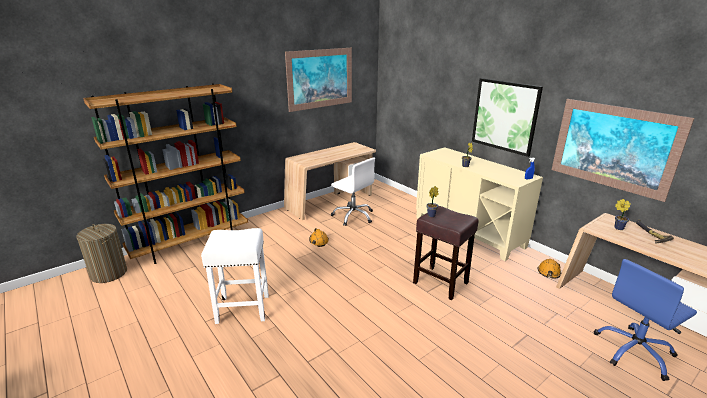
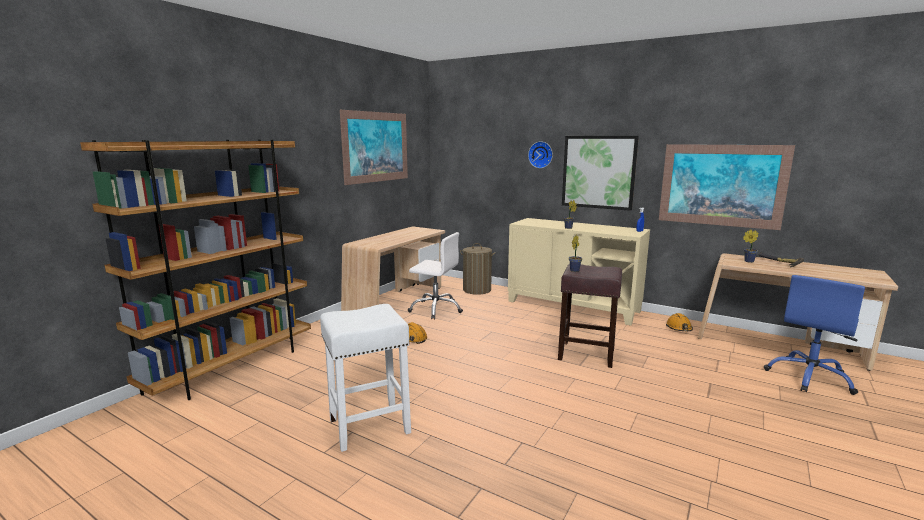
camera: 20 degrees left, 10 degrees down
(109, 273) = (113, 426): laundry basket -> laundry basket (477, 290)
(459, 92) = (541, 154): none -> wall clock

